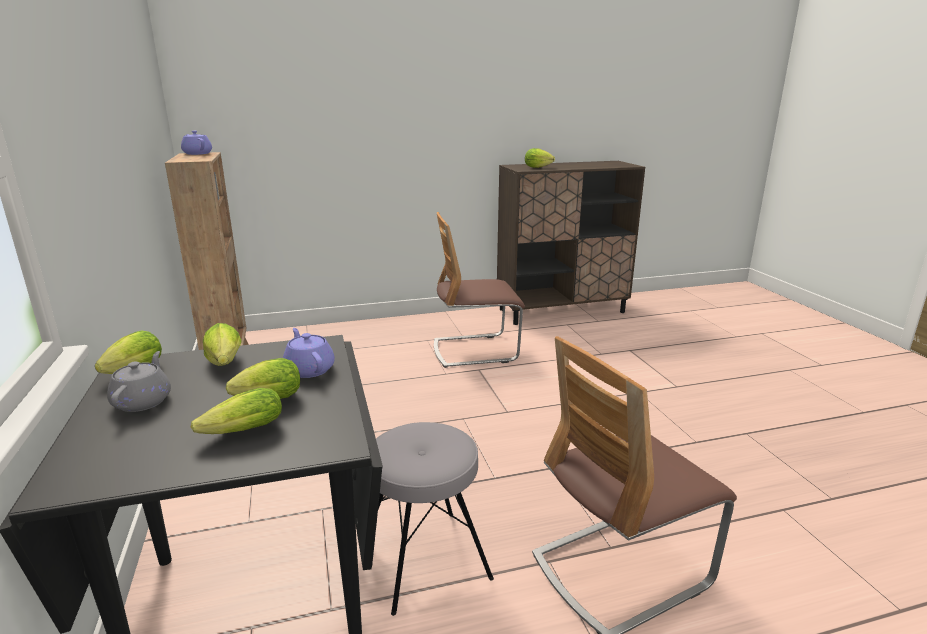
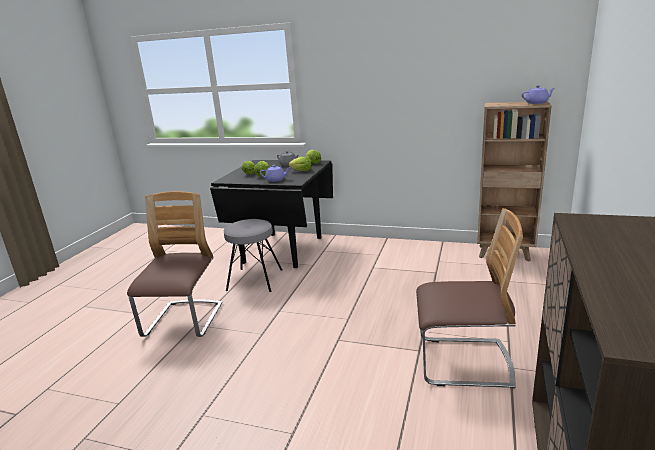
camera: 125 degrees right, 0 degrees up
(475, 351) = (463, 362): chair -> chair turned 75 degrees clockwise
(539, 167) = (603, 234): lettuce -> none

